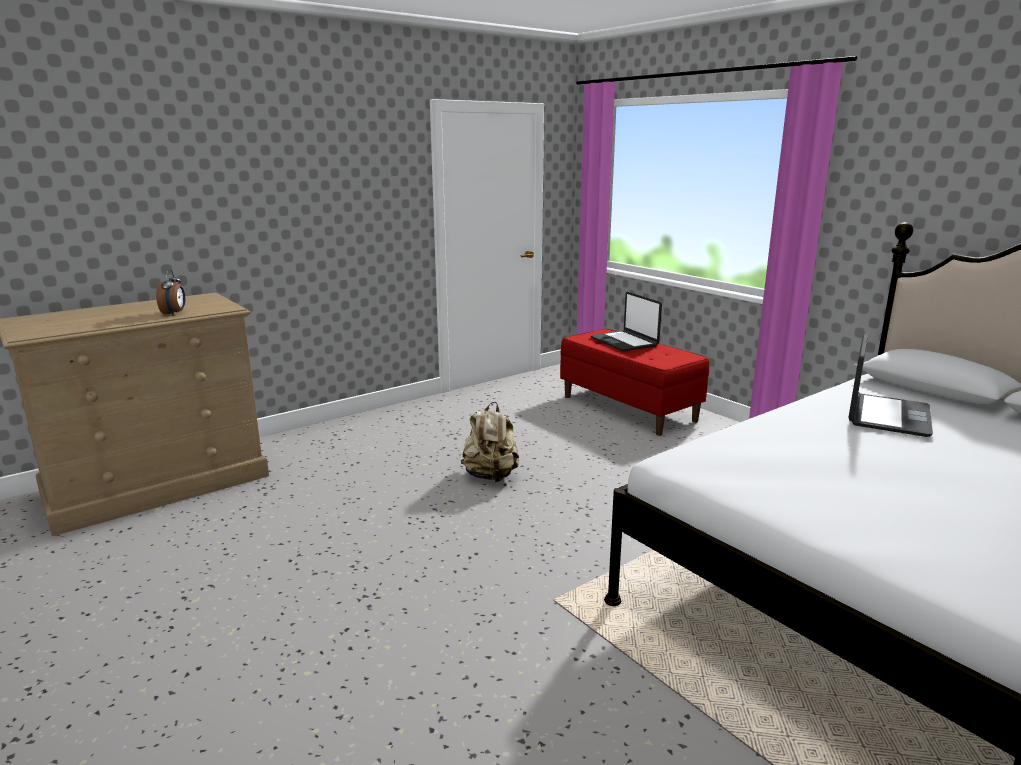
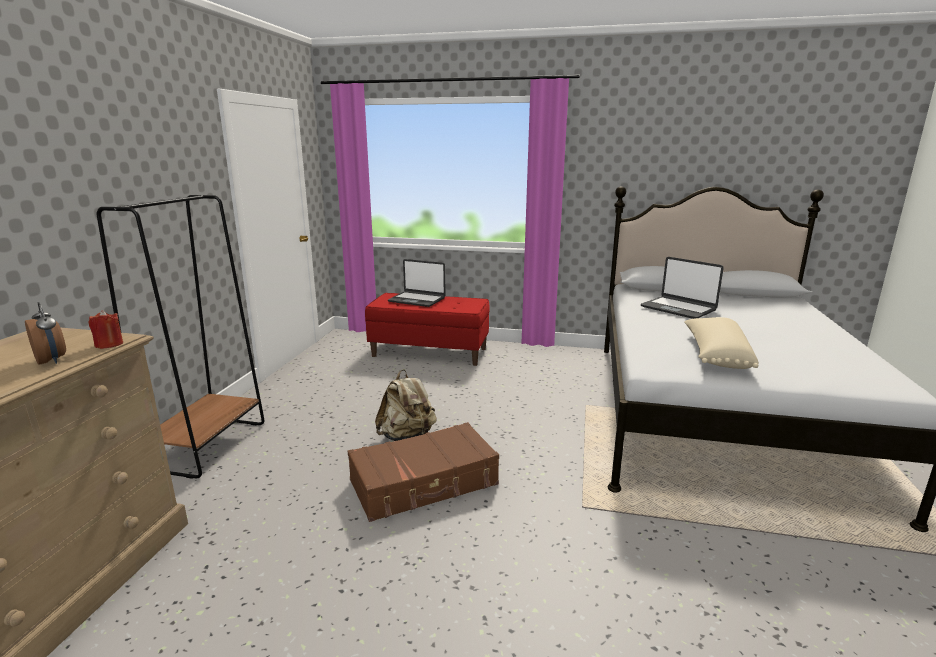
camera: 40 degrees left, 0 degrees up
(216, 310) = (109, 344): none -> red candle
(344, 429) = (208, 446): none -> clothes rack
(448, 518) = (424, 483): none -> brown suitcase
(793, 476) = (715, 355): none -> beige pillow
(887, 416) = (678, 308): laptop -> laptop turned 150 degrees clockwise

